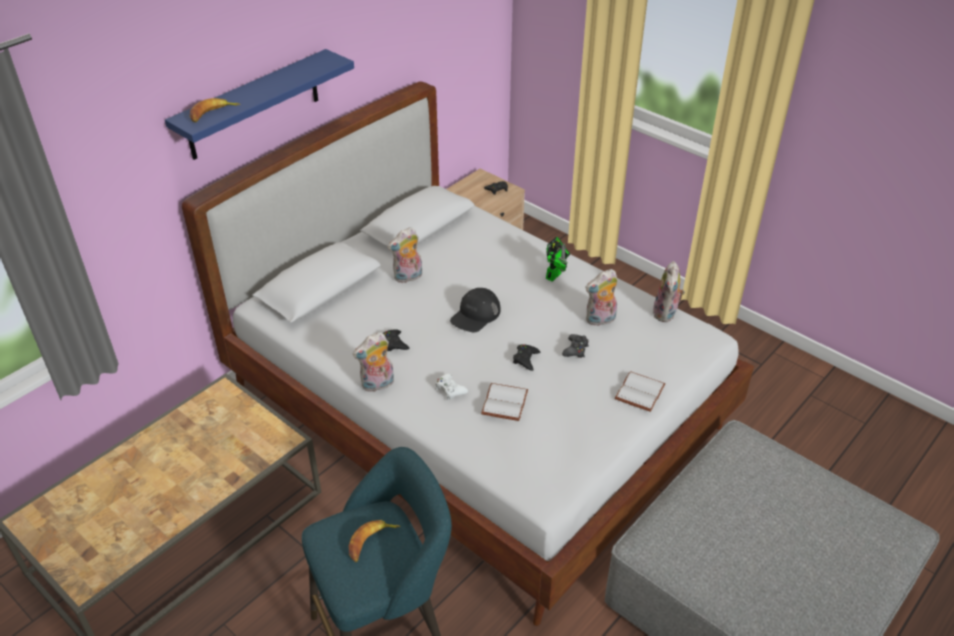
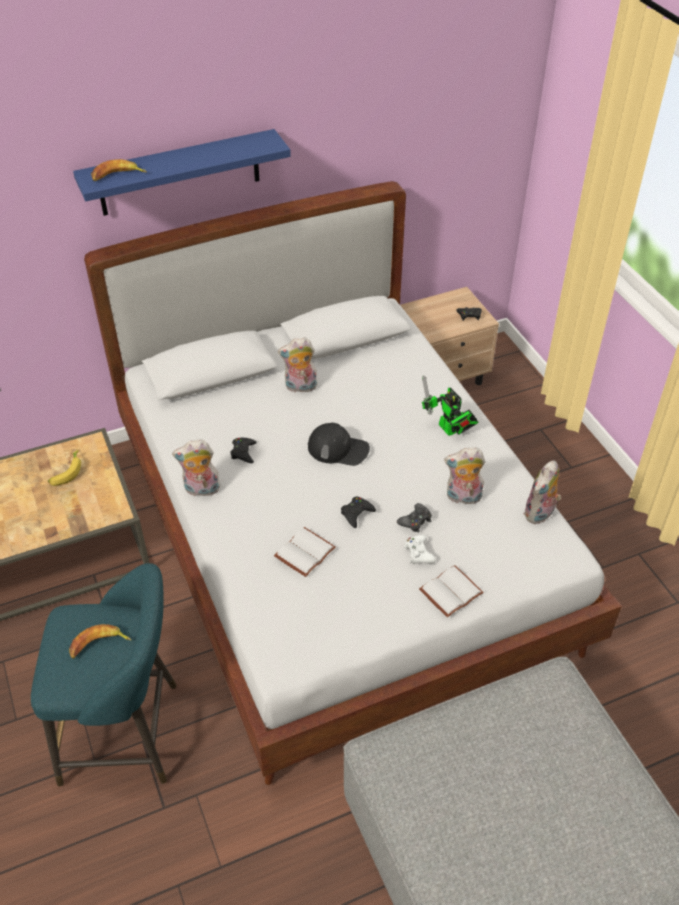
camera: 25 degrees right, 5 degrees up
(213, 422) = (66, 472): none -> banana
(450, 390) = (263, 519): white game controller -> white game controller (418, 553)
(475, 315) = (338, 449): black cap -> black cap turned 135 degrees counterclockwise
(555, 274) = (449, 430): toy robot -> toy robot turned 90 degrees clockwise

